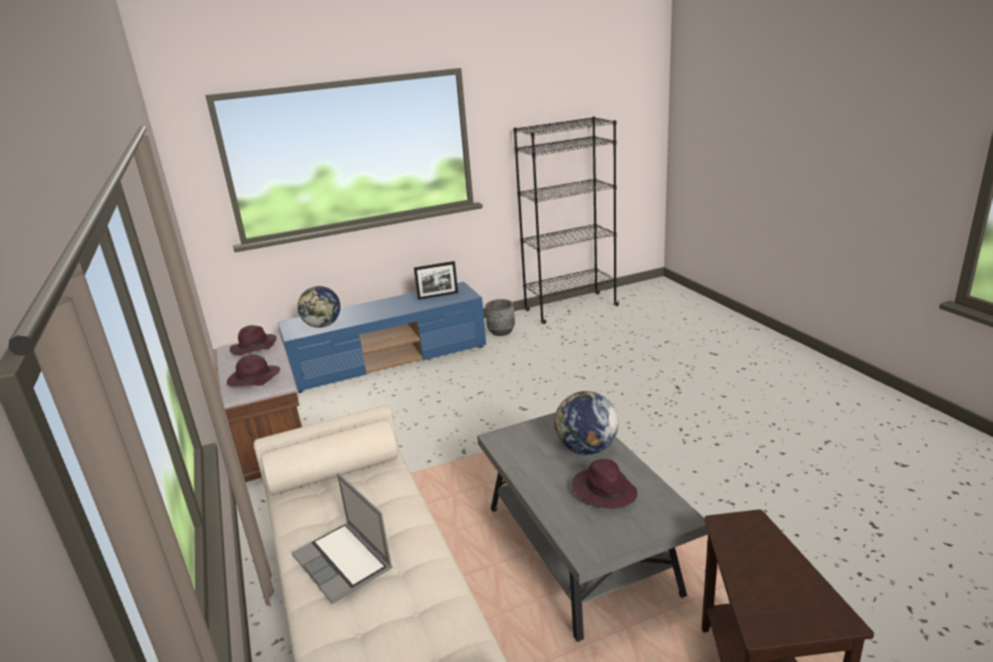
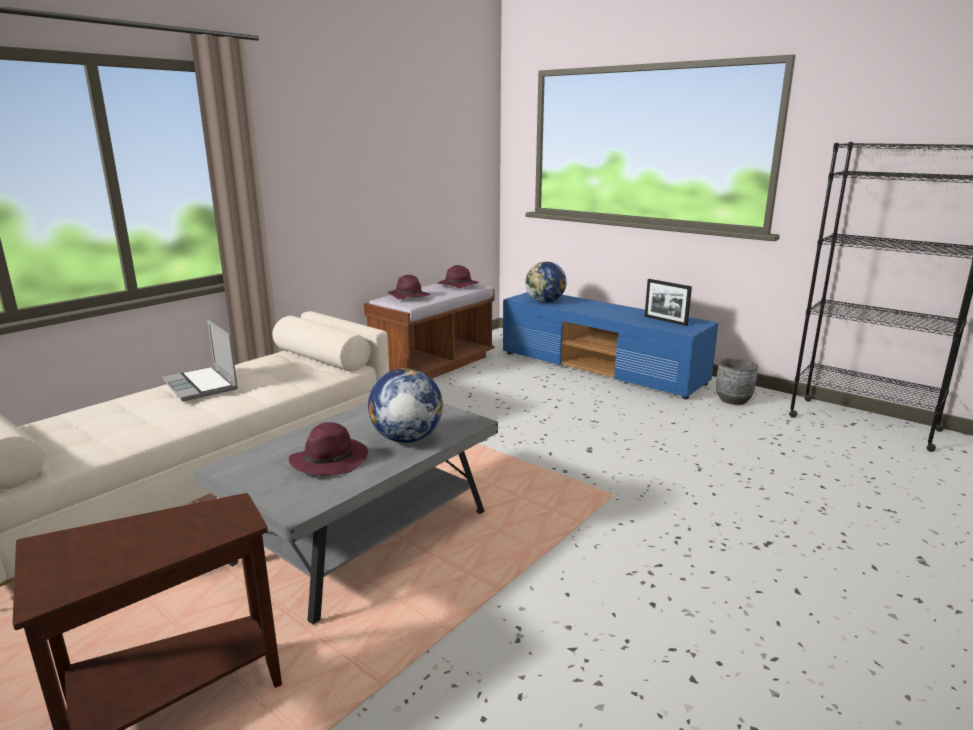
camera: 60 degrees right, 5 degrees down
(344, 563) = (202, 385): laptop -> laptop turned 60 degrees counterclockwise

